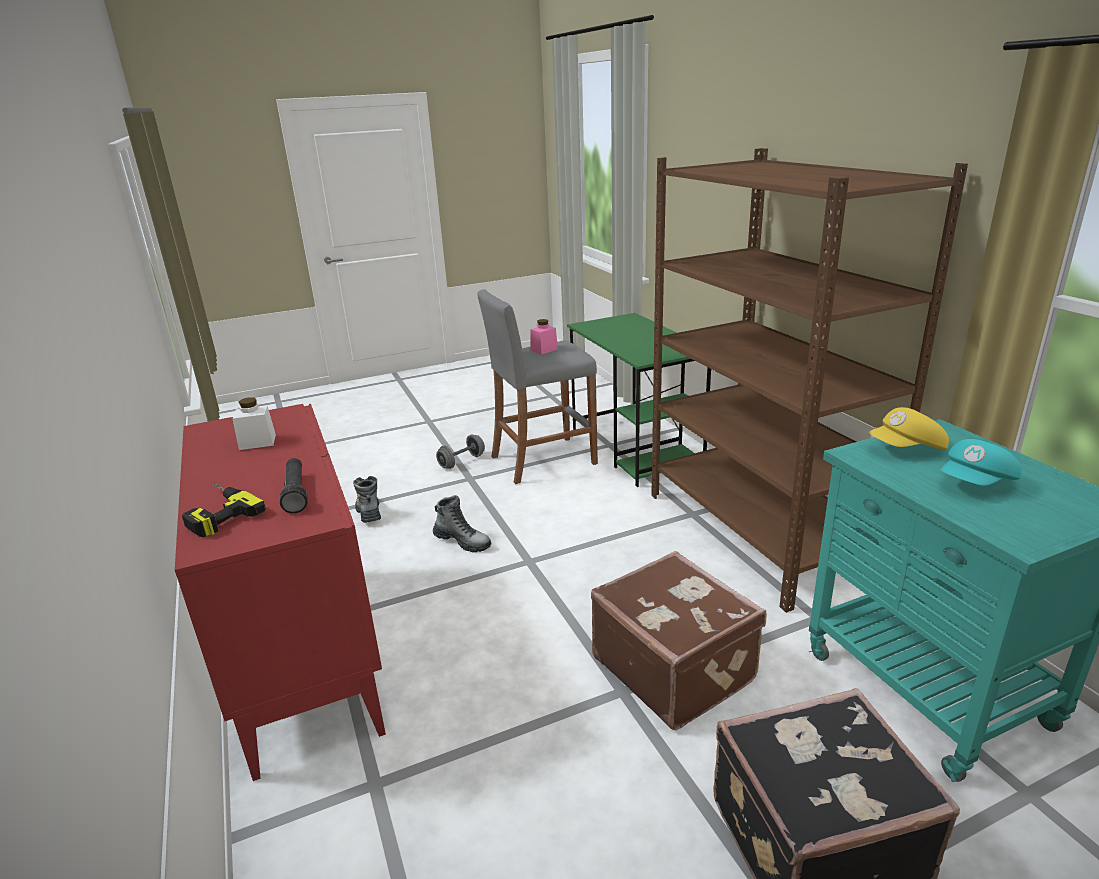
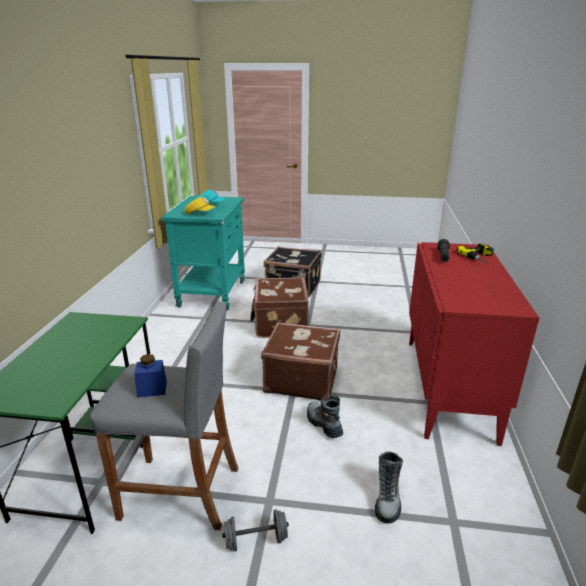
camera: 150 degrees left, 0 degrees up
(257, 442) = (472, 288): white jar -> none
(532, 579) = (301, 379): none -> brown suitcase
(544, 350) = (152, 389): pink jar -> blue jar
(758, 531) = (155, 355): brown bookcase -> none

